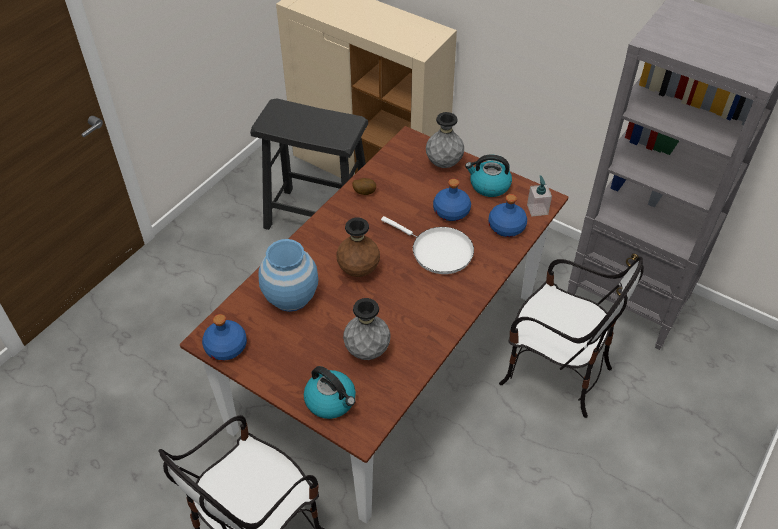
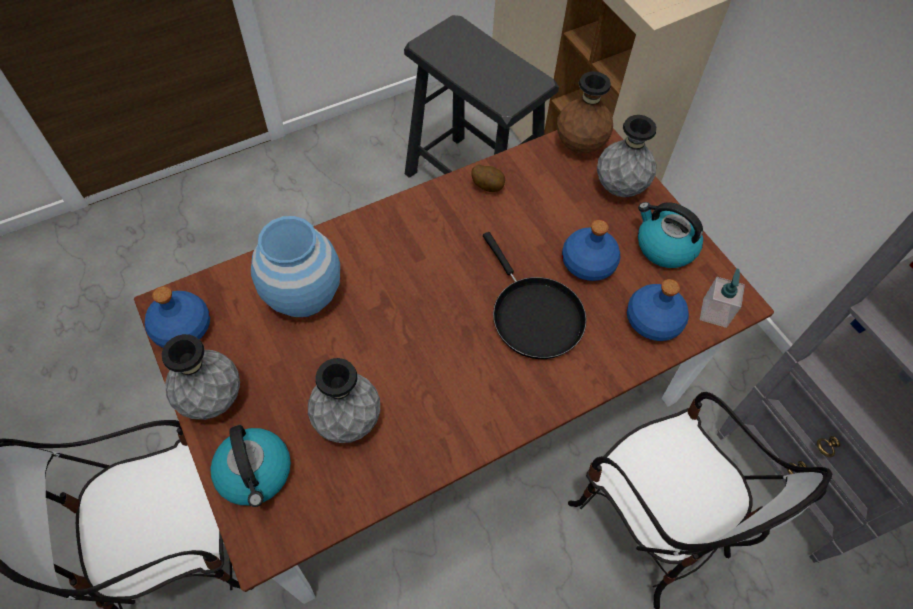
camera: 25 degrees right, 10 degrees up
(275, 375) = (212, 399): none -> grey vase
(358, 270) = (411, 295): brown vase -> brown vase (579, 145)
(438, 251) = (533, 315): white frying pan -> black frying pan

